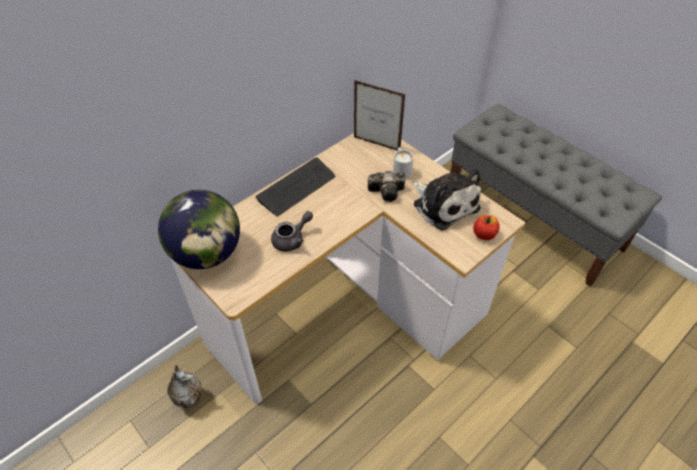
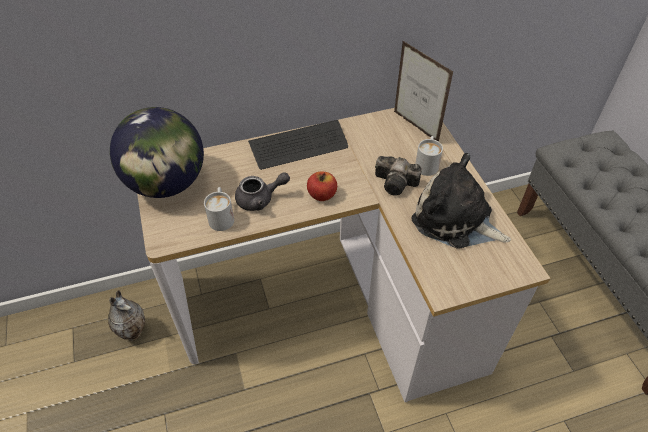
camera: 25 degrees right, 0 degrees up
(270, 263) = (221, 216): none -> white mug
(444, 204) = (456, 220): plush toy -> plush toy turned 135 degrees clockwise
(484, 234) = (486, 274): apple -> apple (322, 195)

